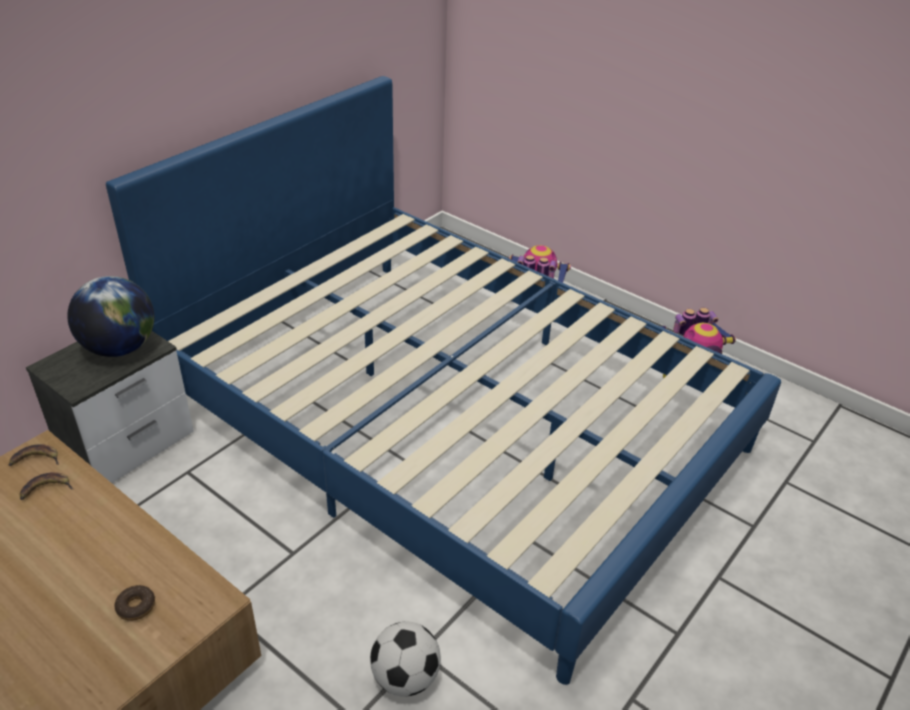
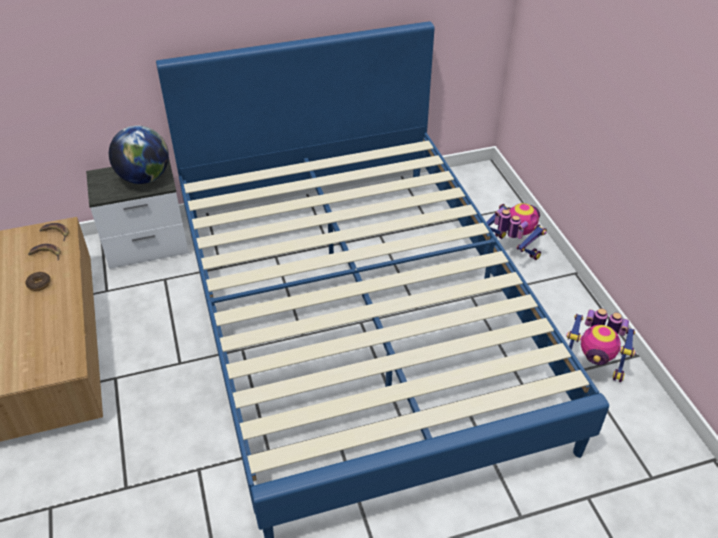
camera: 35 degrees right, 5 degrees up
(136, 606) = (29, 348): donut -> donut (39, 284)
(405, 677) = (175, 479): football -> none

